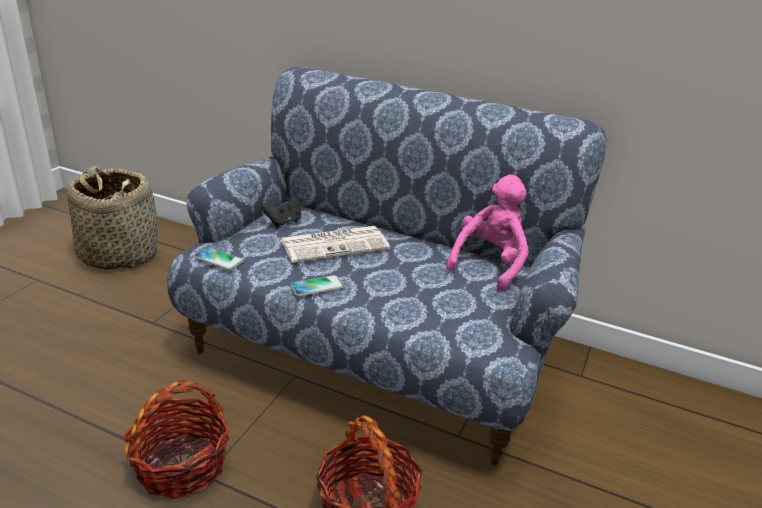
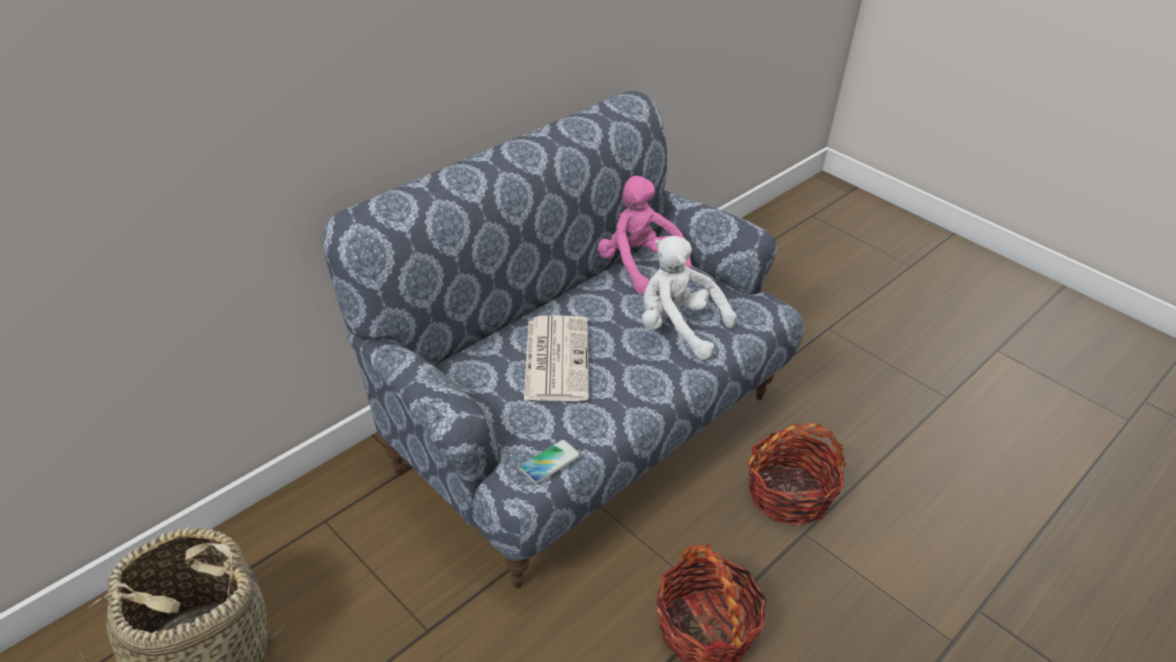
camera: 70 degrees left, 10 degrees up
(283, 222) = (481, 388): black game controller -> none
(317, 286) = (639, 393): phone -> none
(419, 296) = (677, 328): none -> white plush toy

